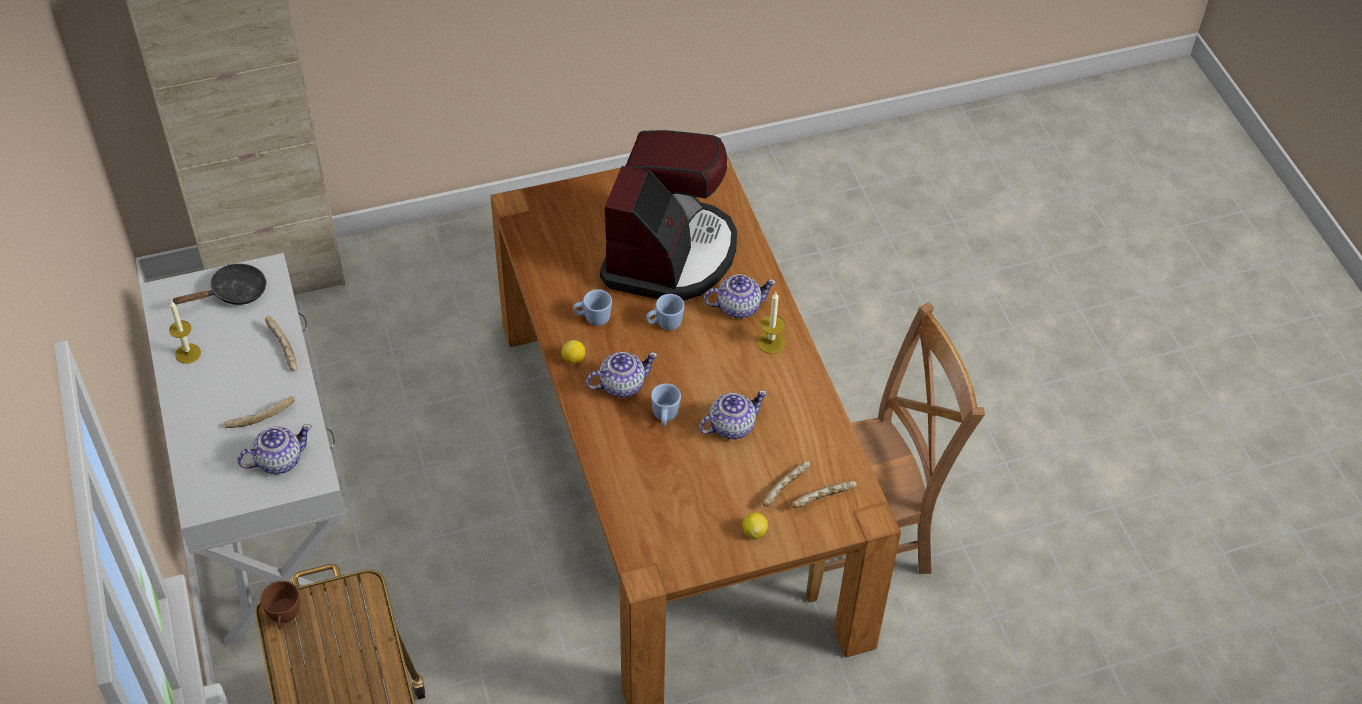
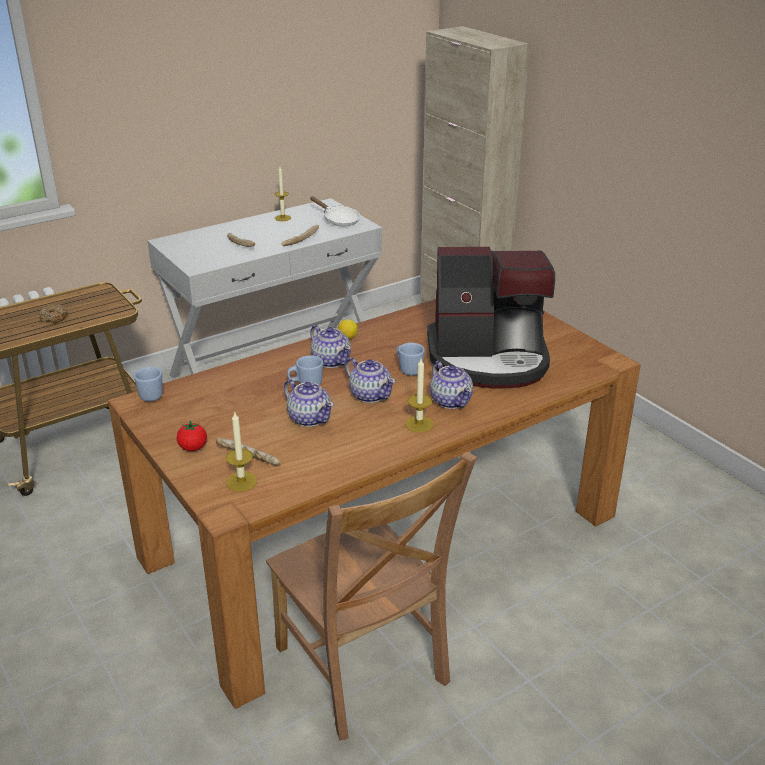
camera: 75 degrees right, 20 degrees down
(233, 293) = (338, 220): black frying pan -> white frying pan
(278, 460) = (207, 255): teapot -> teapot (370, 395)
(284, 617) = (94, 291): brown cup -> none
(347, 670) = (54, 318): none -> donut
(592, 318) = (394, 338): blue mug -> blue mug (150, 394)
(754, 532) = (193, 448): lemon -> tomato
(824, 499) = (241, 481): bread -> candle

